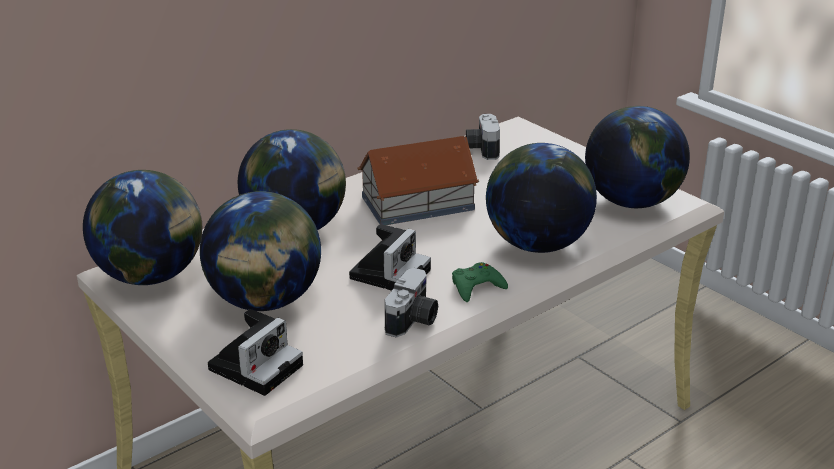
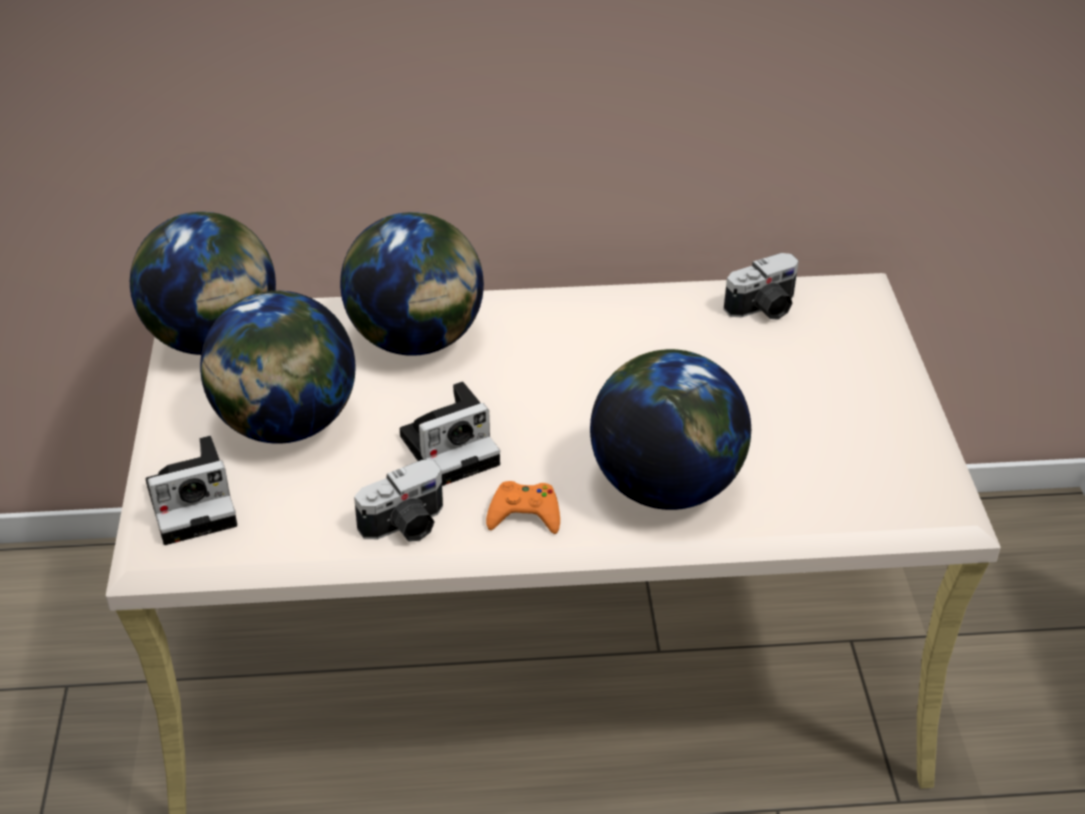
camera: 35 degrees right, 10 degrees up
(419, 203) = (593, 362): toy house -> none
(476, 287) = (524, 514): green game controller -> orange game controller
(481, 148) = (764, 309): camera -> camera turned 150 degrees counterclockwise
(632, 201) = (869, 476): globe -> none

